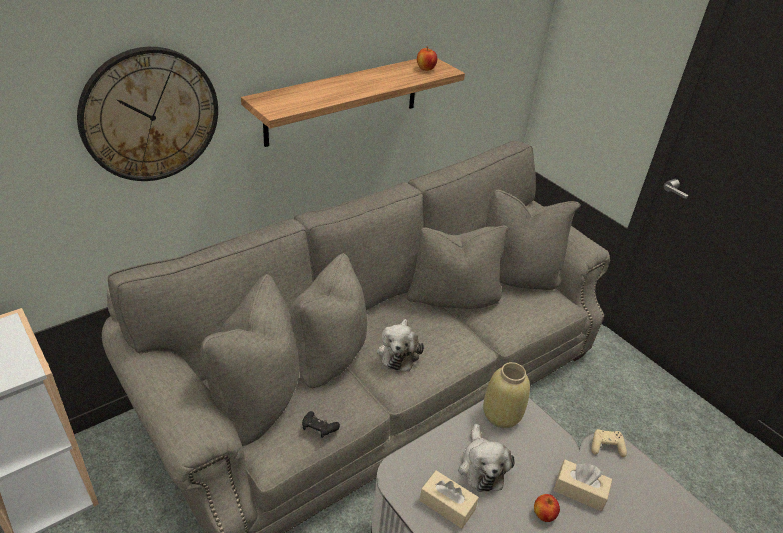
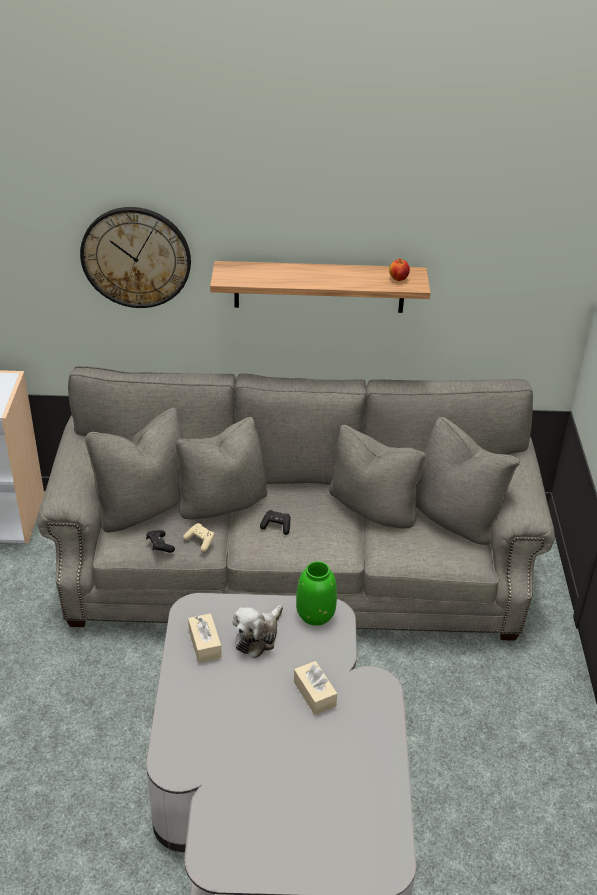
camera: 40 degrees right, 0 degrees up
(399, 352) = (276, 526): plush toy -> black game controller
(501, 415) = (315, 613): beige vase -> green vase
(544, 515) = (267, 690): apple -> none
(606, 447) = (376, 681): beige game controller -> beige game controller (200, 541)

